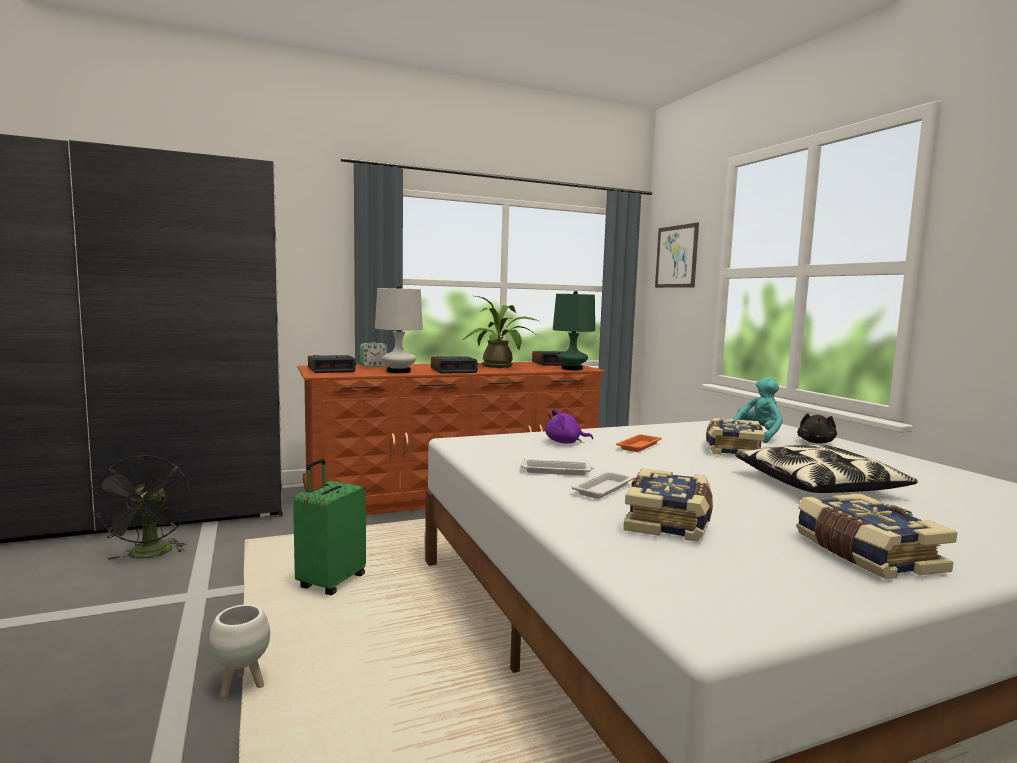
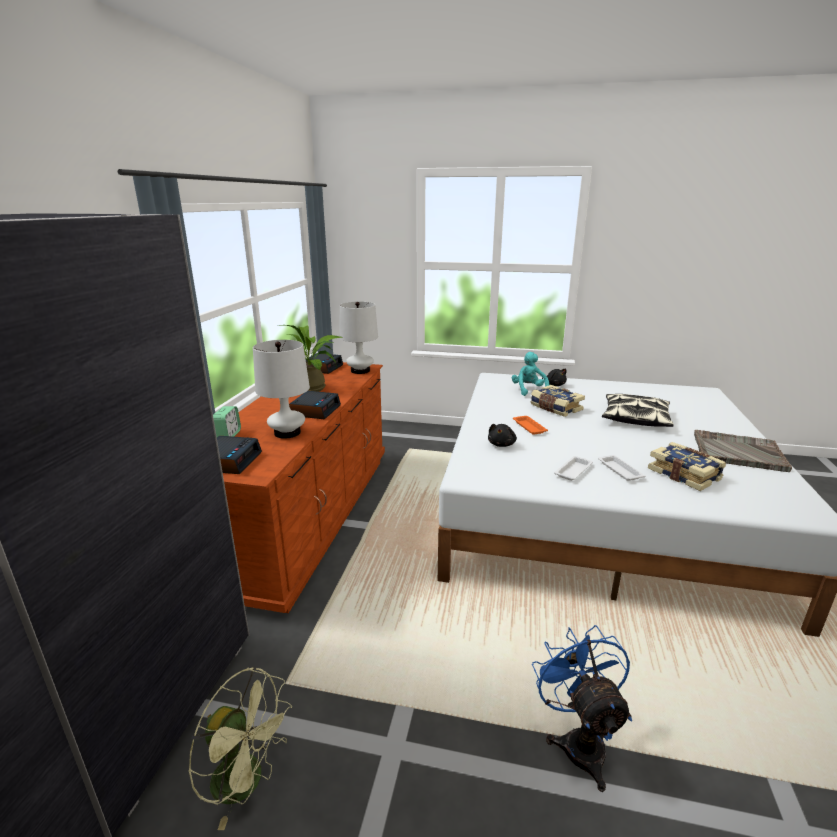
camera: 55 degrees left, 15 degrees up
(149, 555) = (247, 781): black fan -> green fan
(241, 686) = (578, 741): white planter -> blue fan
(330, 582) = (435, 645): green suitcase -> none
(565, 442) = (502, 444): purple plush toy -> black plush toy
(572, 368) = (360, 371): green table lamp -> white table lamp
(676, 256) = (361, 247): picture -> none
(865, 554) = (737, 452): book -> grey tray

